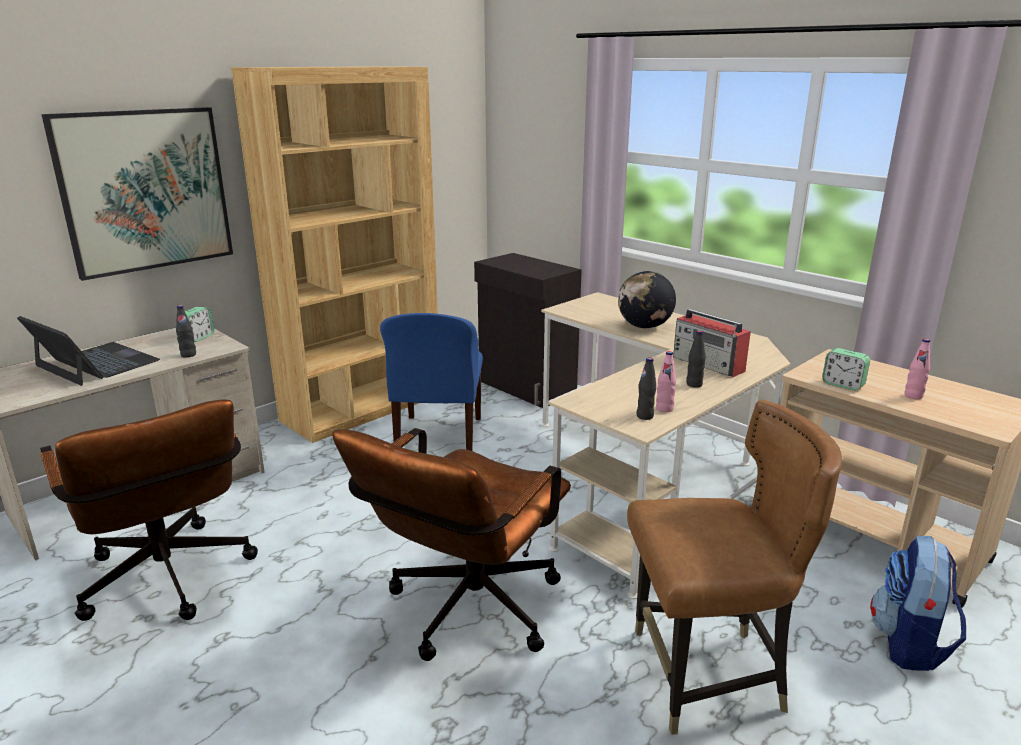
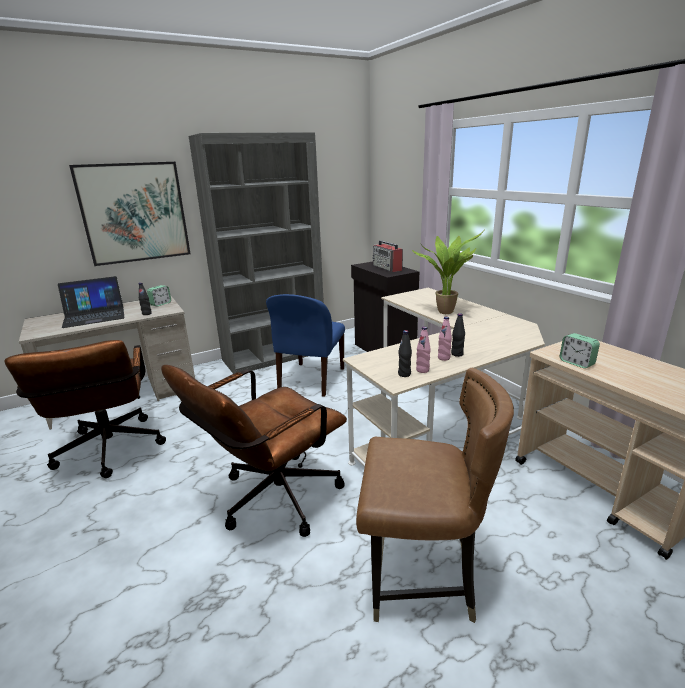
camera: 15 degrees right, 0 degrees up
(96, 363) = (94, 316): laptop -> laptop turned 105 degrees clockwise
(363, 408) = (275, 356): brown bookcase -> grey bookcase
(644, 326) = (446, 311): globe -> potted plant
(709, 364) = (478, 340): radio -> radio (387, 268)
(909, 644) = (605, 583): backpack -> none
(913, 396) = (635, 376): pink bottle -> pink bottle (443, 358)

